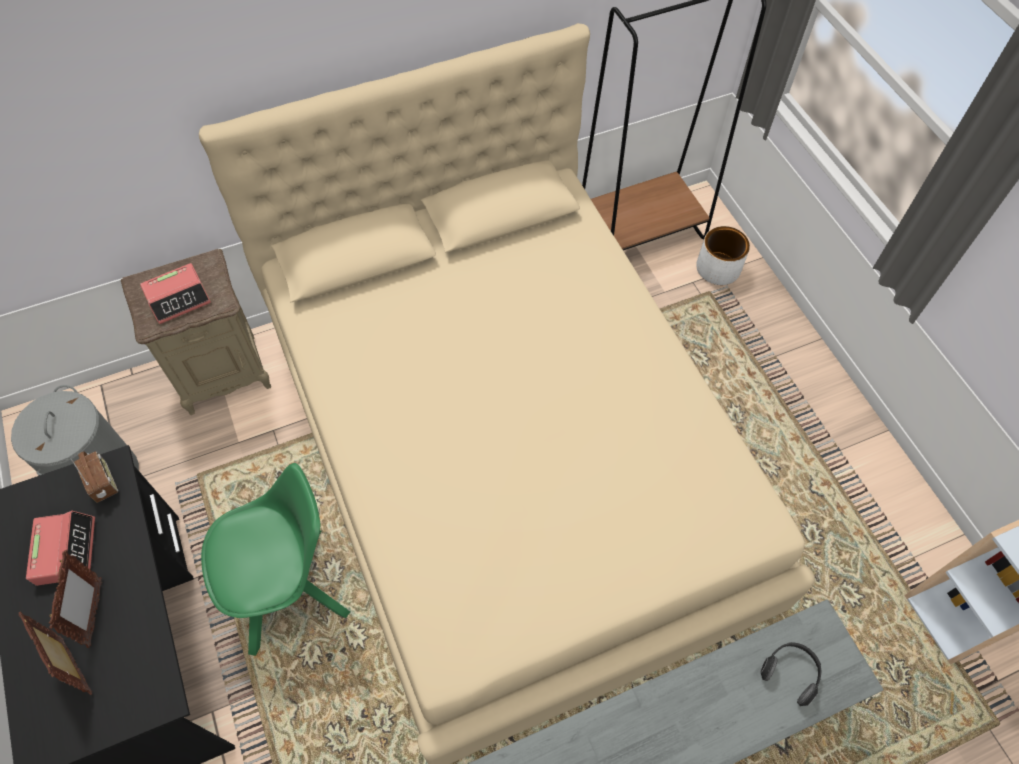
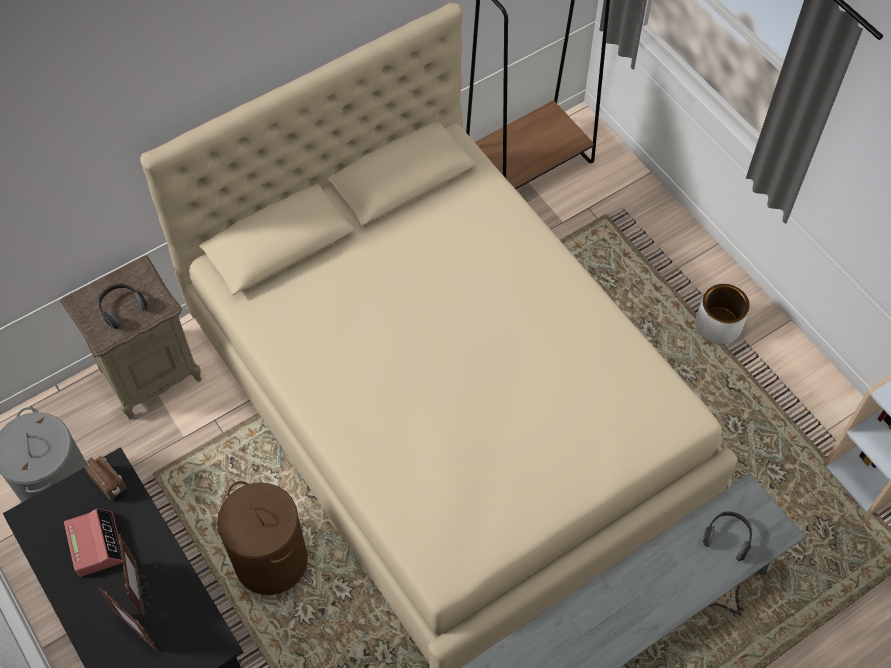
camera: 10 degrees left, 0 degrees up
(178, 298) = (122, 308): alarm clock -> headphones
(291, 589) = (271, 560): green chair -> brown laundry basket
(717, 269) = (610, 191): white planter -> white planter (718, 325)

